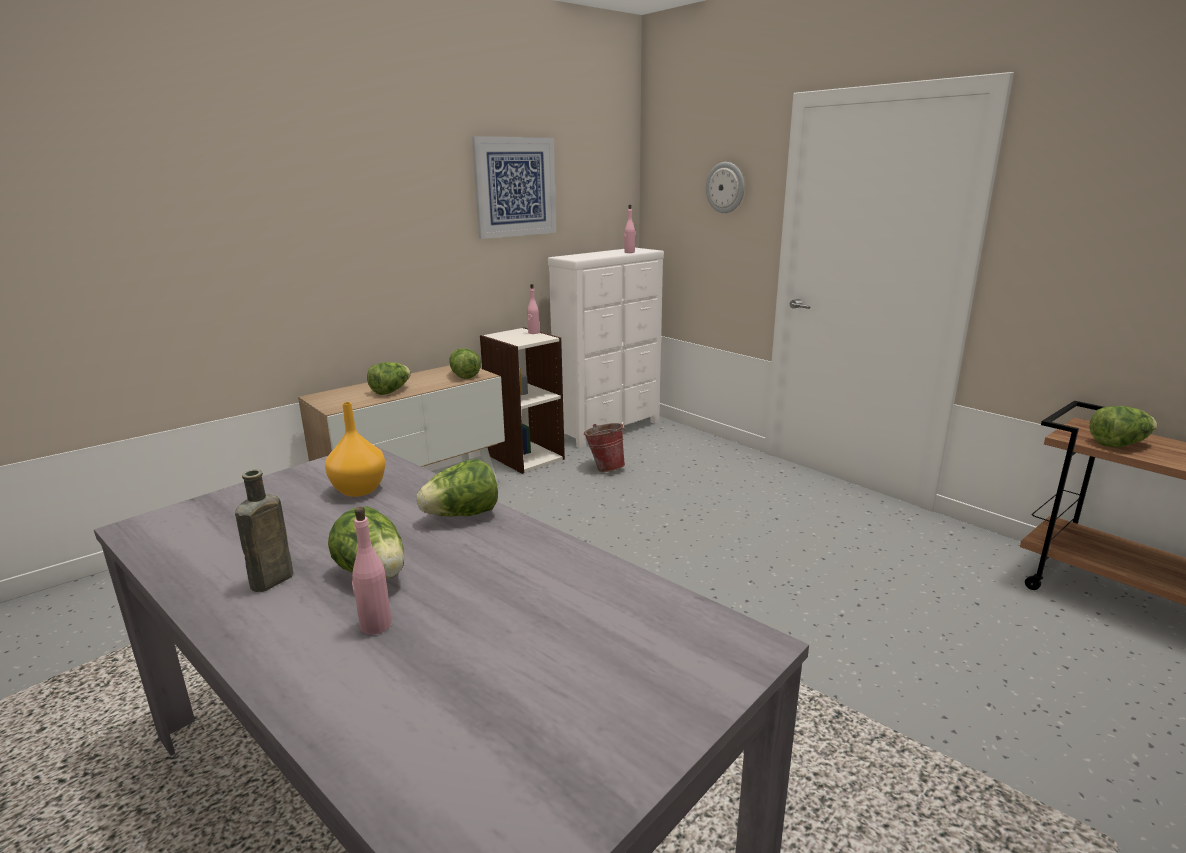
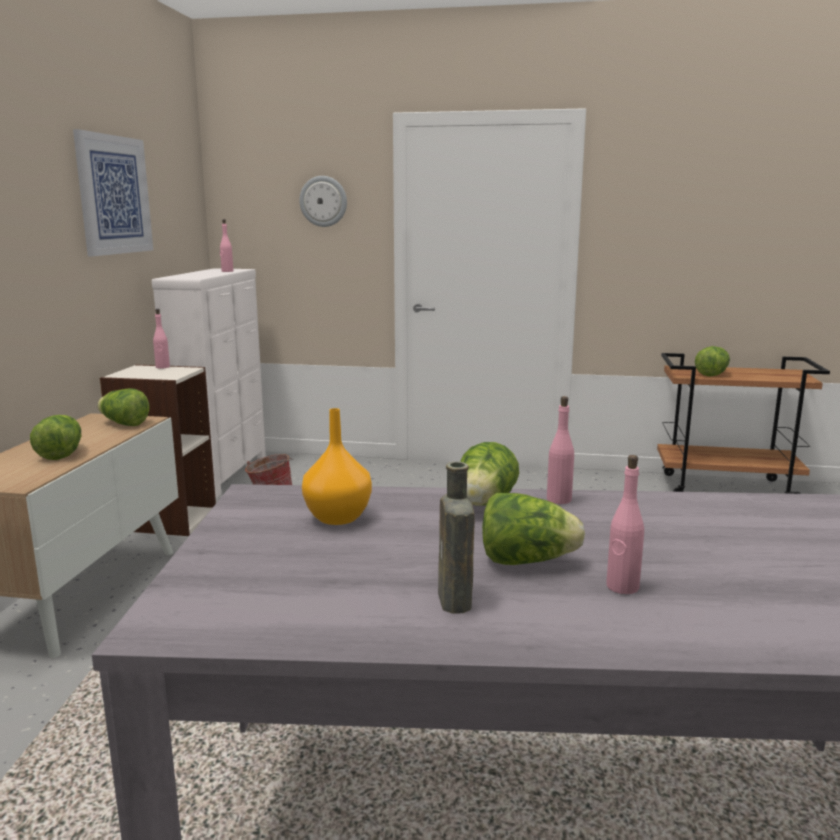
camera: 40 degrees left, 5 degrees down
(520, 532) = (558, 499): none -> pink bottle

